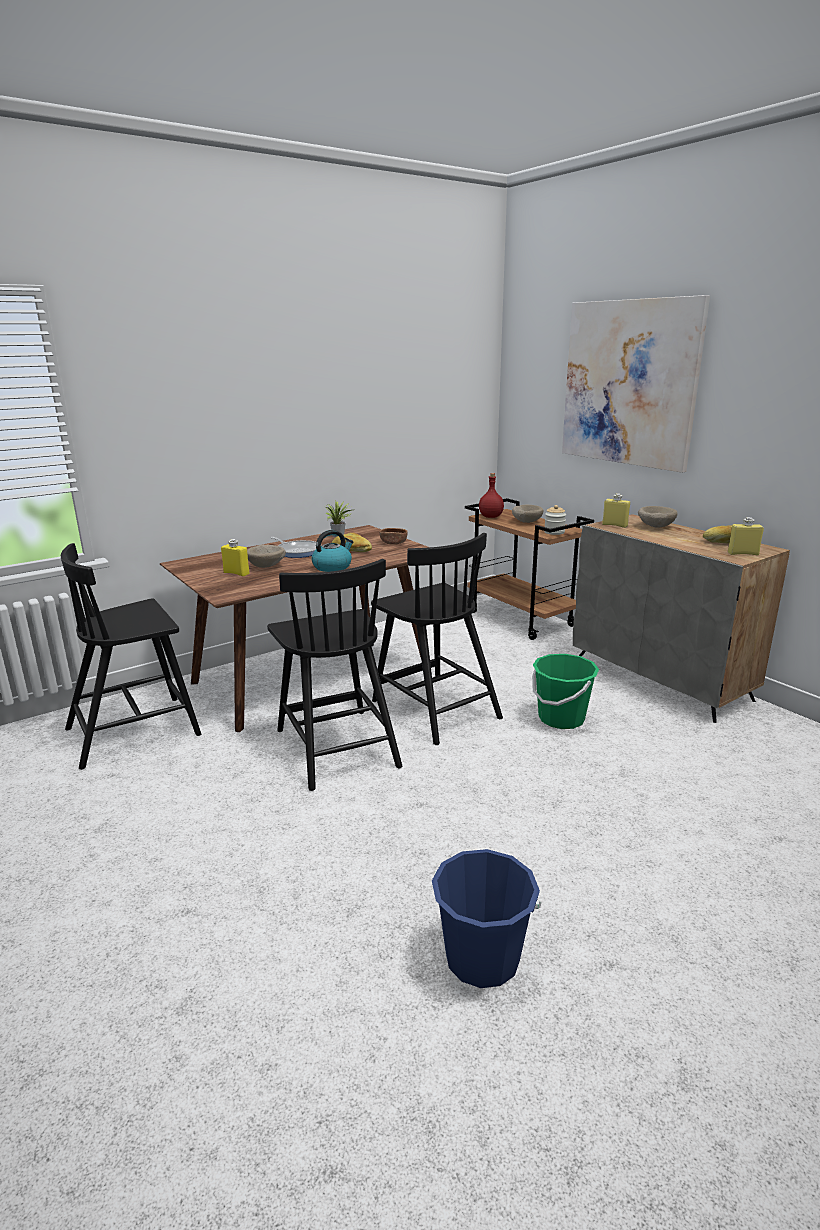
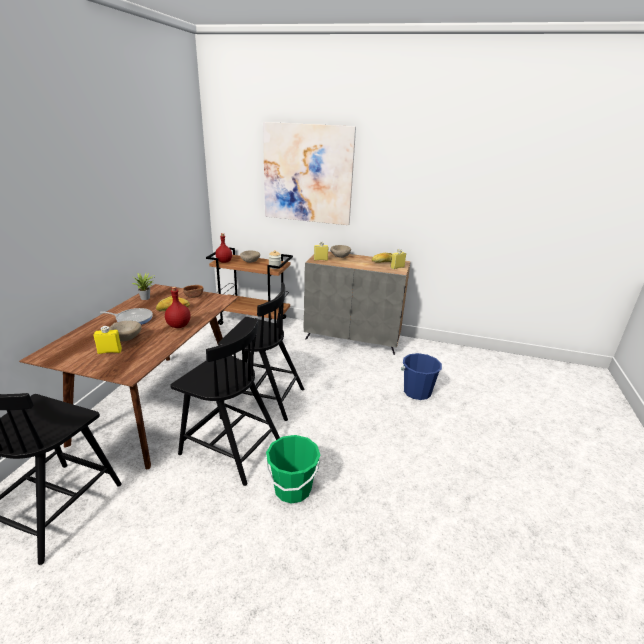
camera: 40 degrees left, 5 degrees up
(332, 567) = (178, 326): kettle -> red bottle
(482, 958) = (424, 529): blue bucket -> blue bucket (417, 392)
(561, 718) = (331, 378): green bucket -> green bucket (292, 489)

